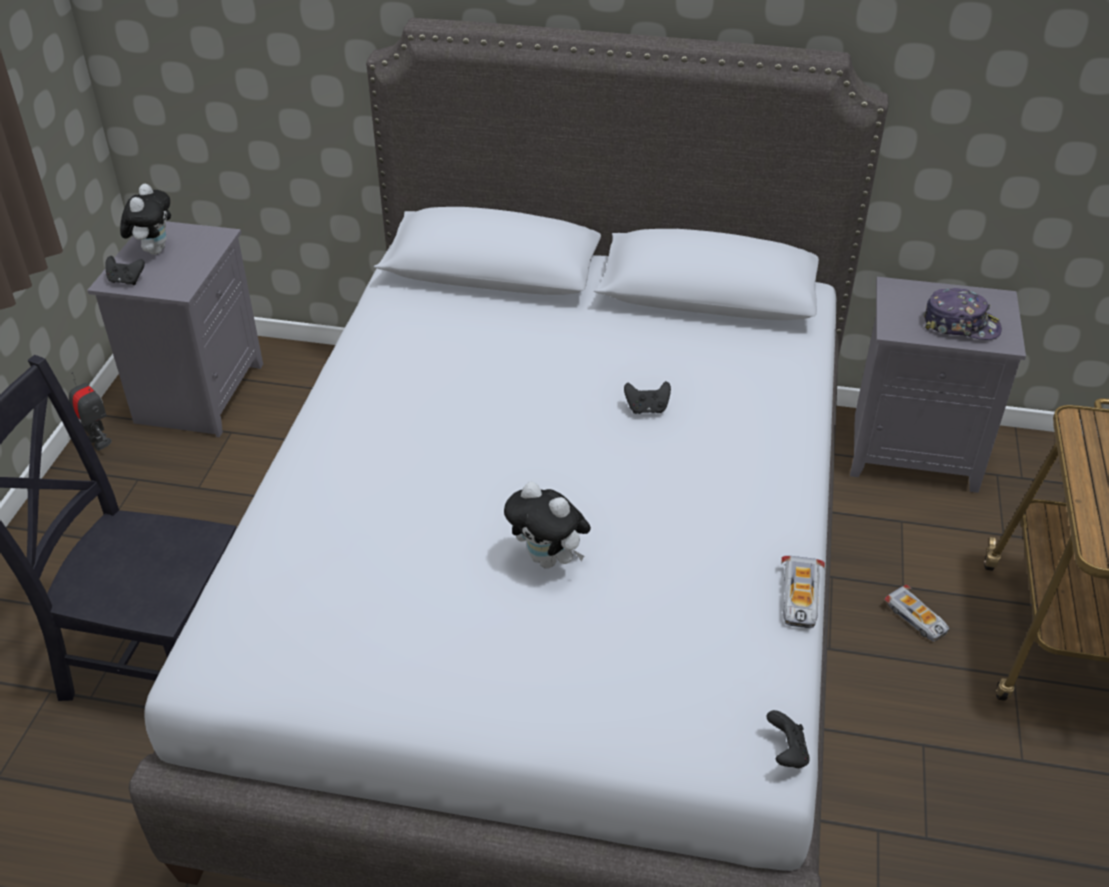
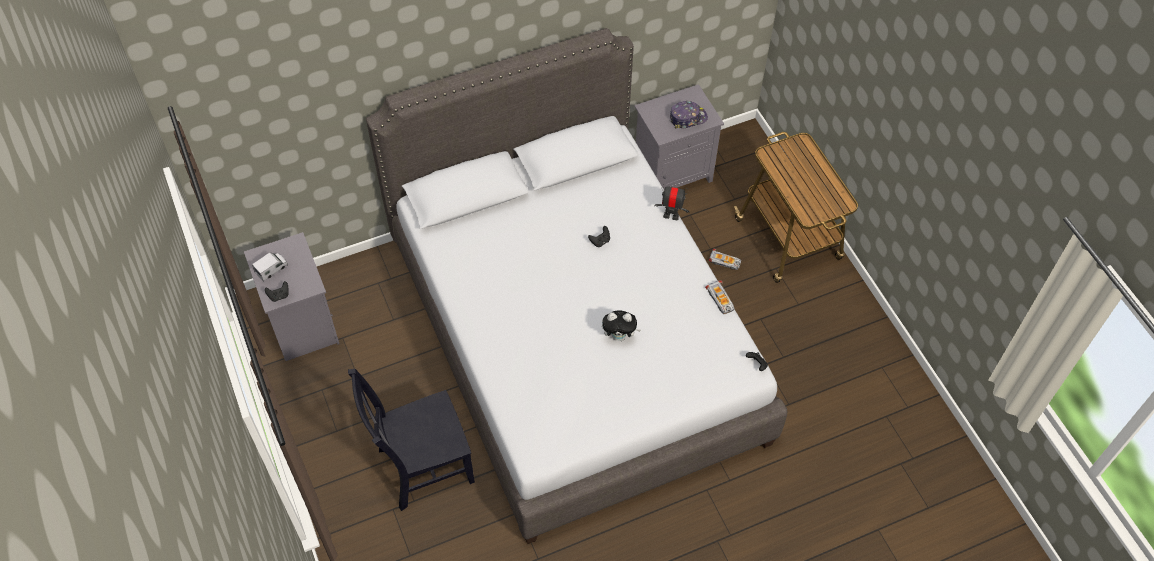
camera: 35 degrees left, 15 degrees up
(98, 441) = (278, 381): toy robot -> toy robot (671, 215)
(154, 250) = (271, 269): plush toy -> toy truck

